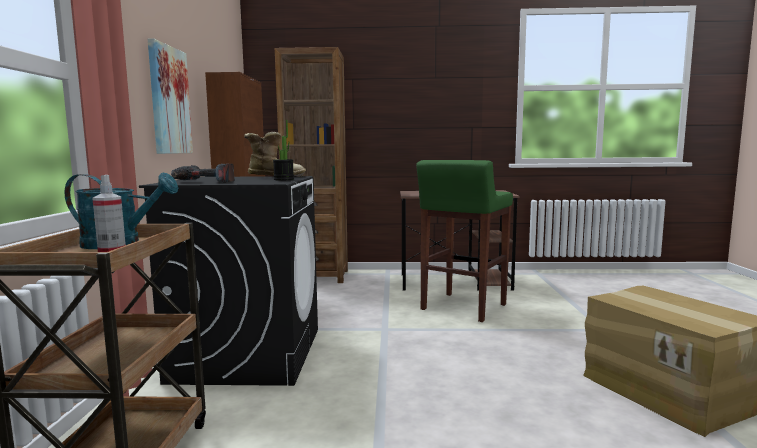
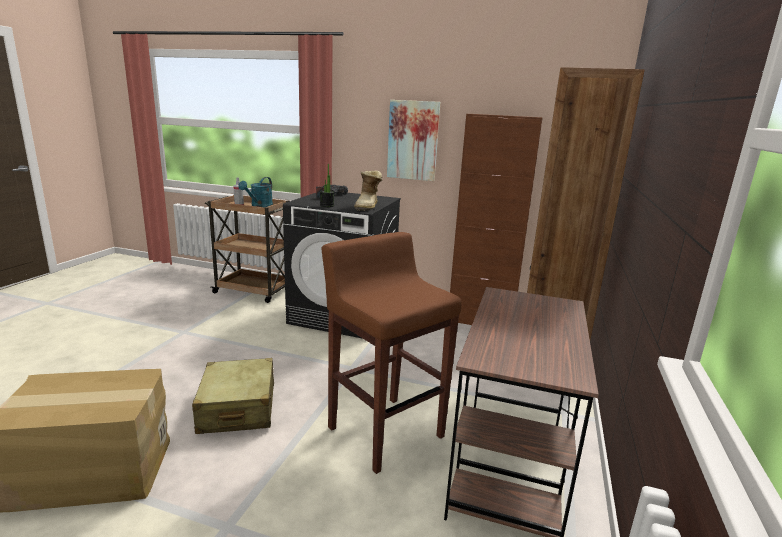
camera: 105 degrees right, 10 degrees up
(462, 307) = (384, 431): green stool -> brown stool
(506, 359) = (238, 408): none -> beige suitcase

